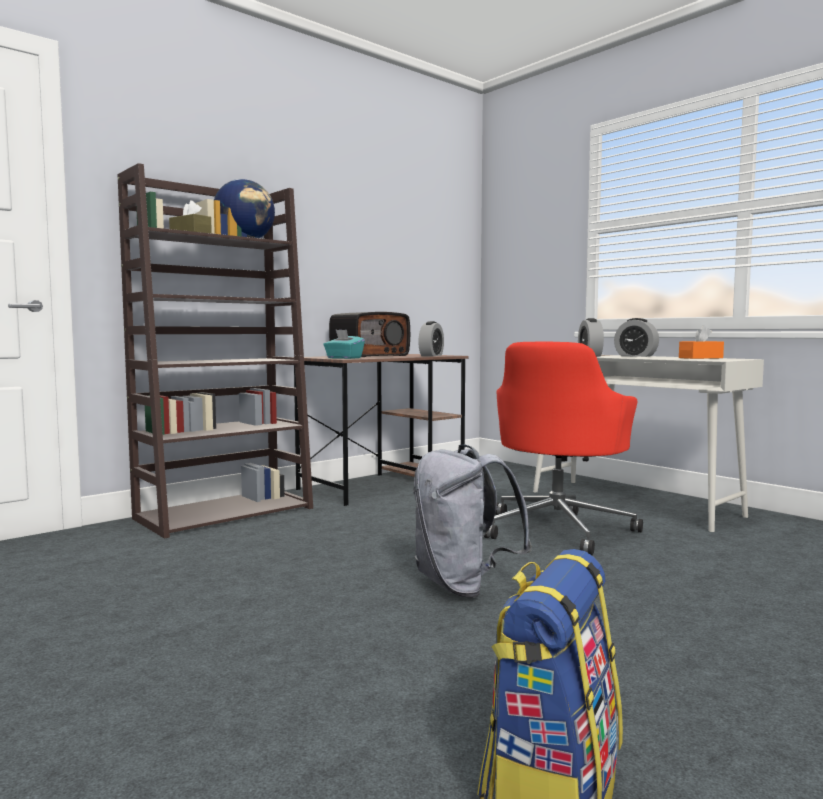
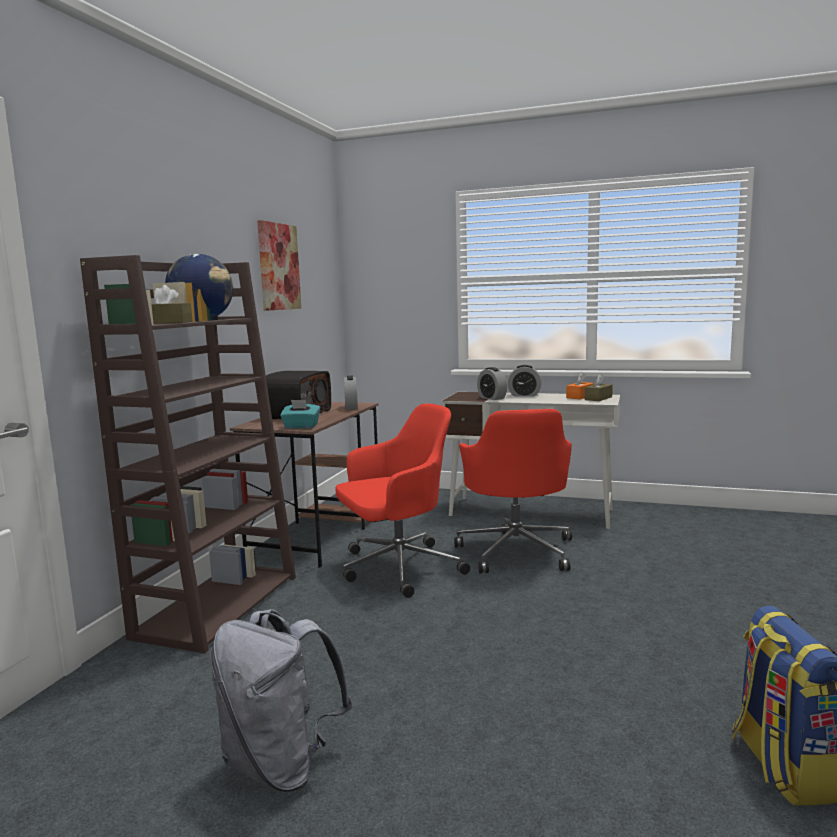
camera: 30 degrees left, 5 degrees up
(380, 212) = (278, 267): none -> picture
(411, 519) = (398, 568): none -> red office chair
(463, 586) = (528, 625): grey backpack -> grey backpack (281, 764)
(719, 359) = (598, 398): none -> brown tissue box

